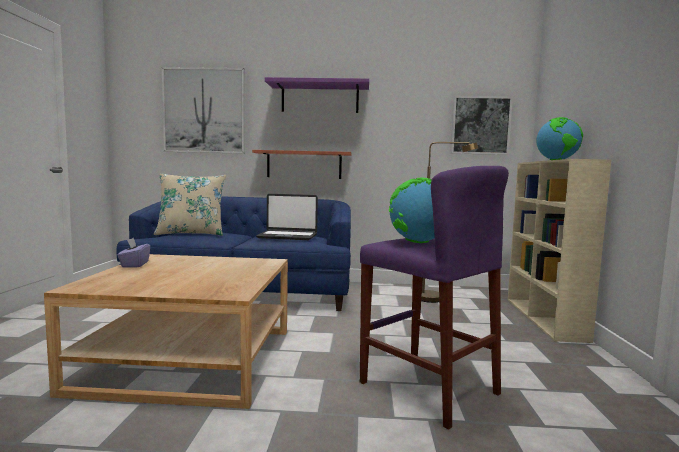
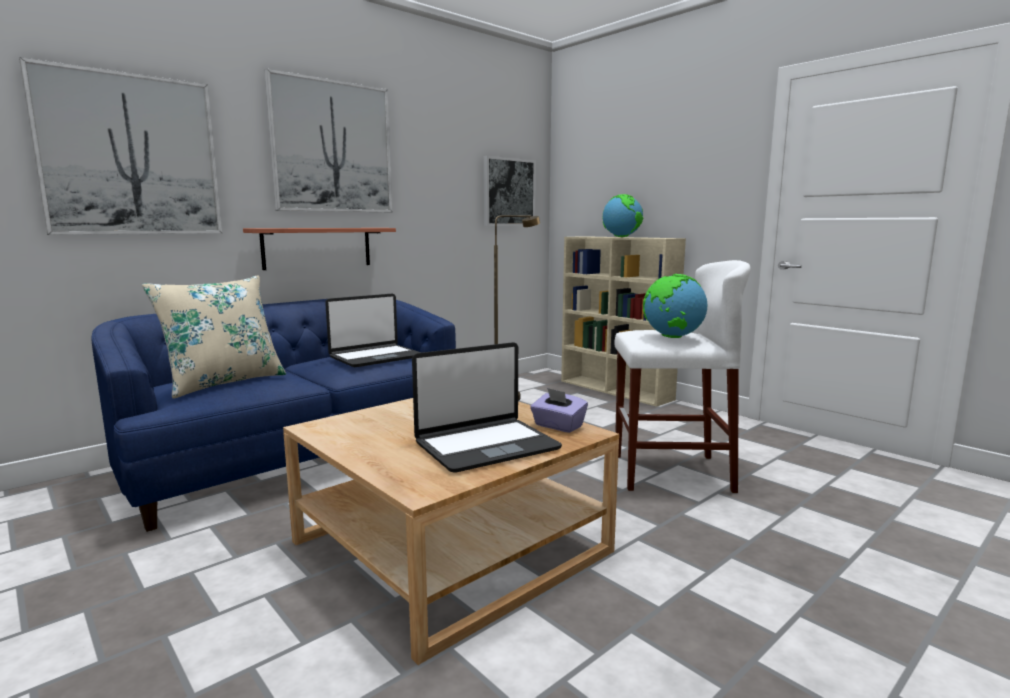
camera: 45 degrees left, 5 degrees up
(134, 264) = (343, 444): purple tissue box -> purple tissue box (558, 426)
(169, 282) = (486, 446): none -> laptop
(320, 98) = (332, 147): purple shelf -> picture
(428, 388) = (671, 472): purple stool -> white stool

